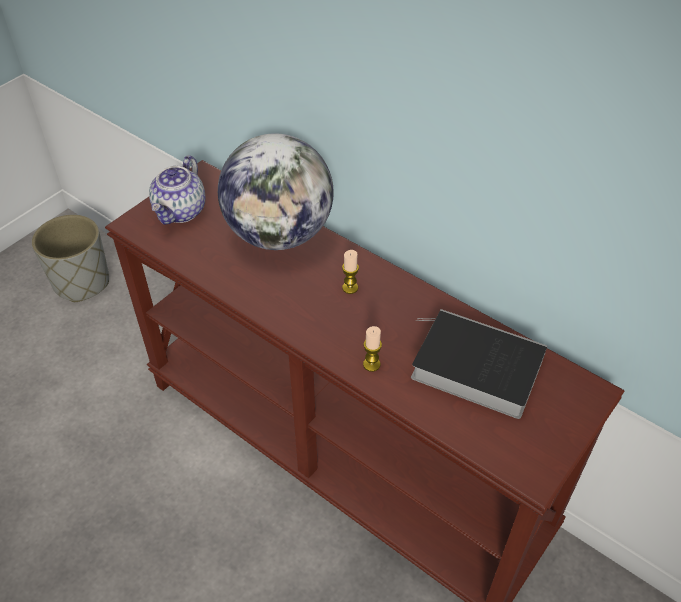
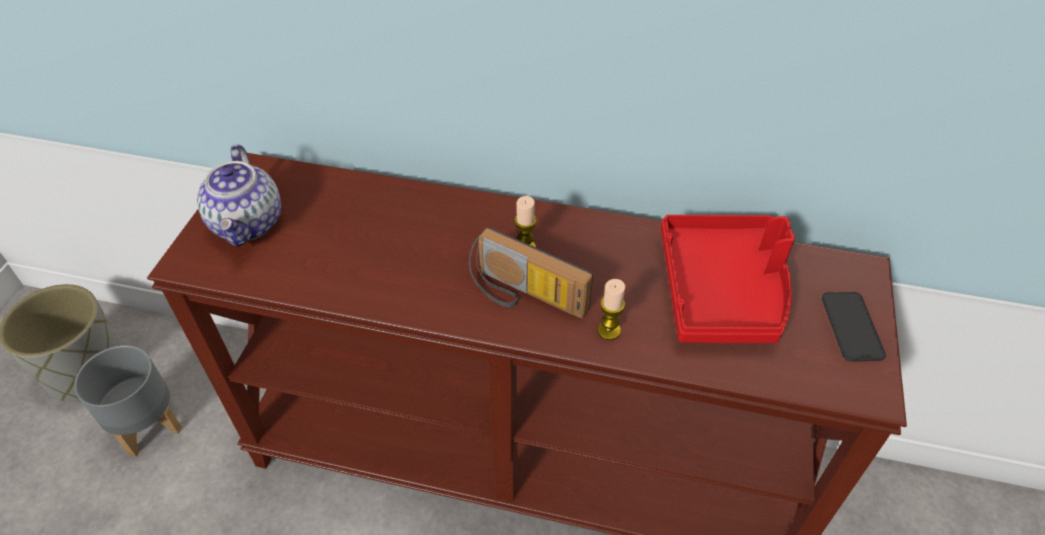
camera: 25 degrees left, 0 degrees up
(104, 333) = (150, 425): none -> grey planter
(279, 234) = (398, 211): globe -> none
(328, 320) = (524, 296): none -> radio
(473, 367) = (723, 290): book -> red tray
(553, 428) = (852, 326): none -> phone

